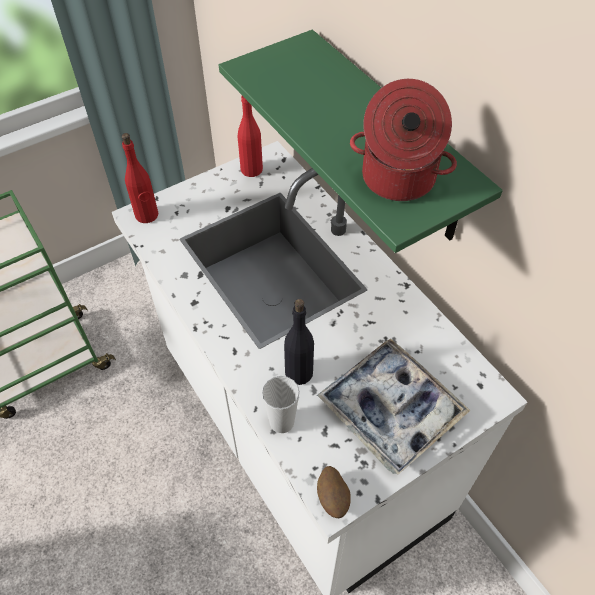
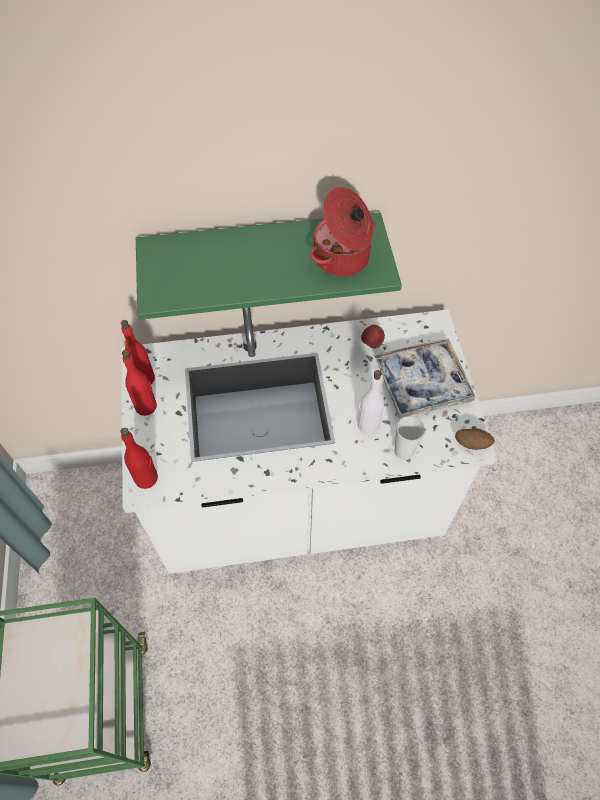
camera: 65 degrees left, 5 degrees up
(222, 183) = (146, 406): none -> red bottle
(299, 372) = (368, 425): black bottle -> white bottle
(414, 336) = (372, 343): none -> apple

